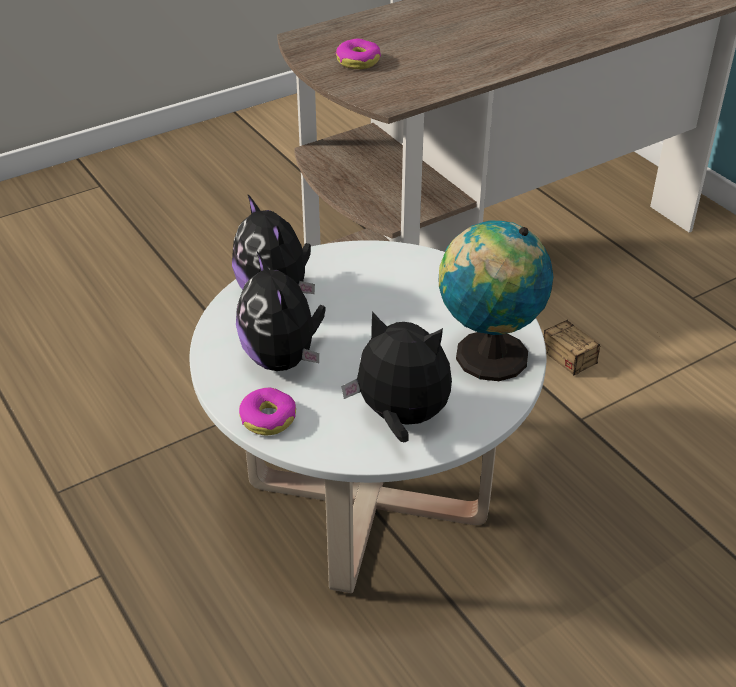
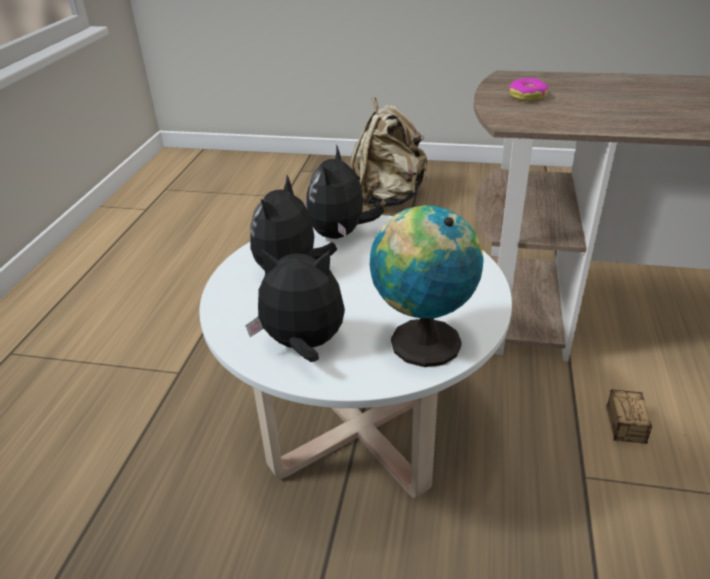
camera: 45 degrees right, 5 degrees down
(95, 232) = (388, 199): none -> beige backpack
(268, 418) = (230, 298): donut -> none
(400, 418) = (303, 345): plush toy -> plush toy turned 60 degrees counterclockwise

